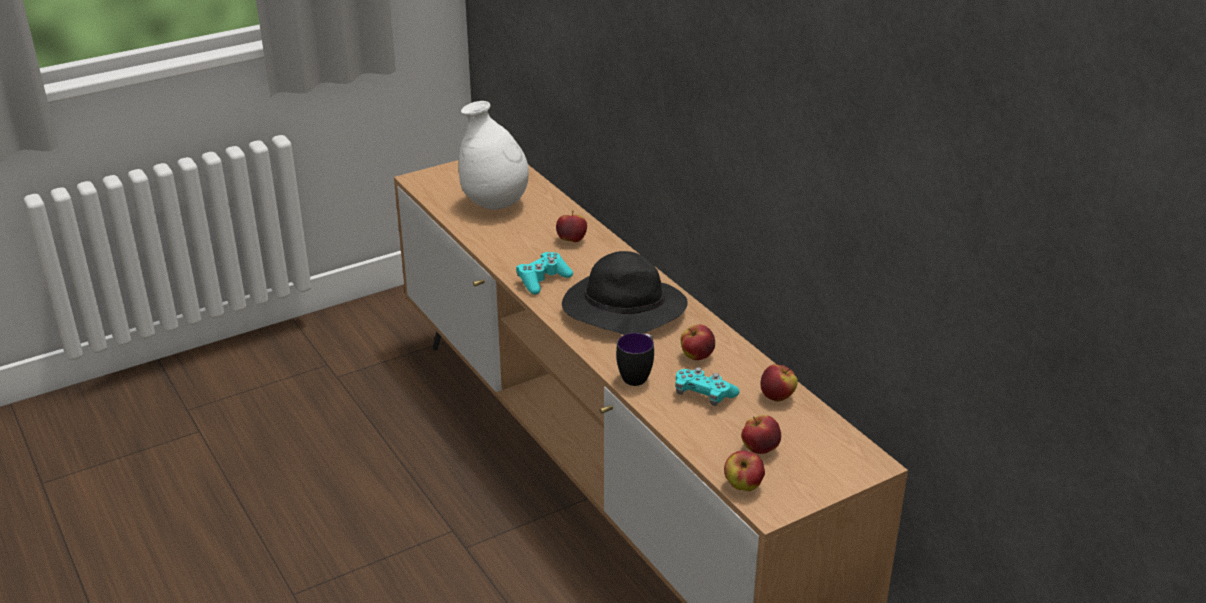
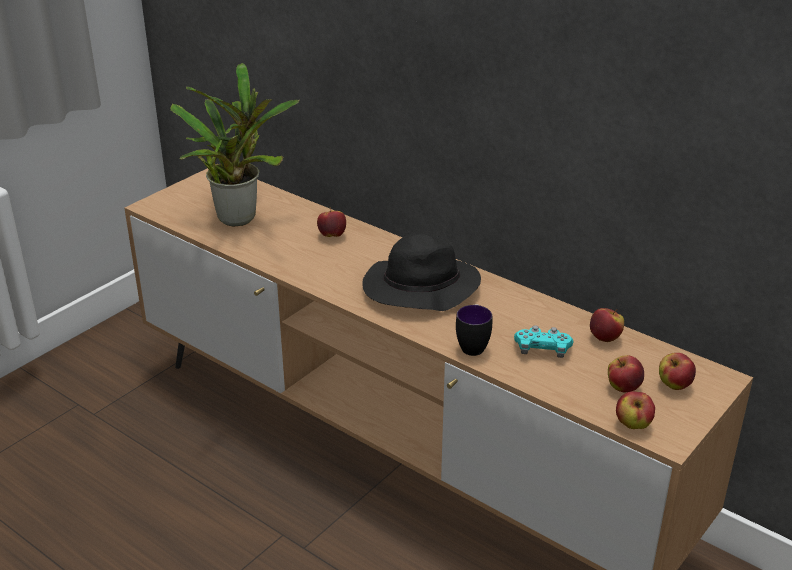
camera: 20 degrees left, 0 degrees up
(495, 204) = (239, 216): white vase -> potted plant
(543, 280) = (329, 276): turquoise game controller -> none
(697, 356) = (512, 317): apple -> apple (674, 385)

